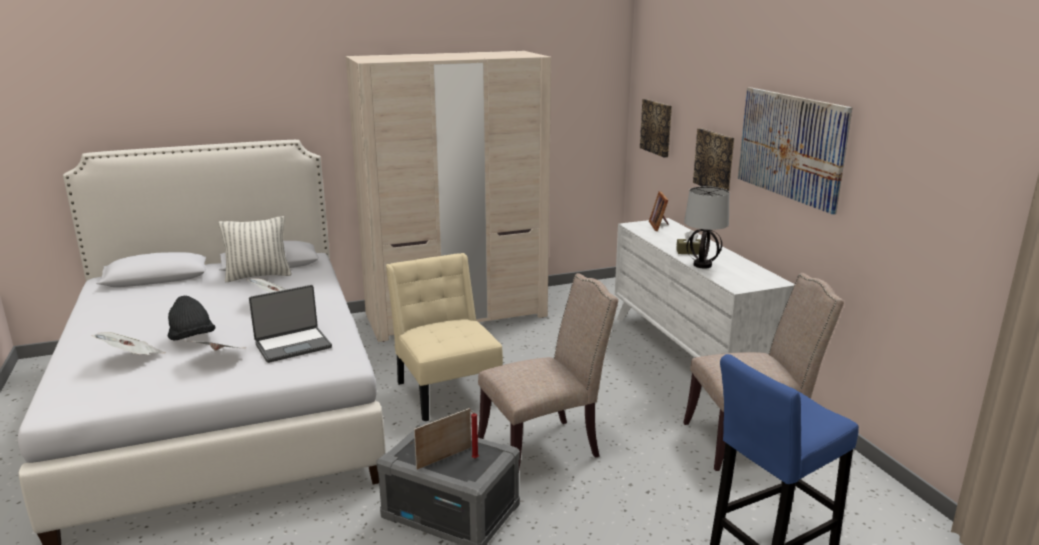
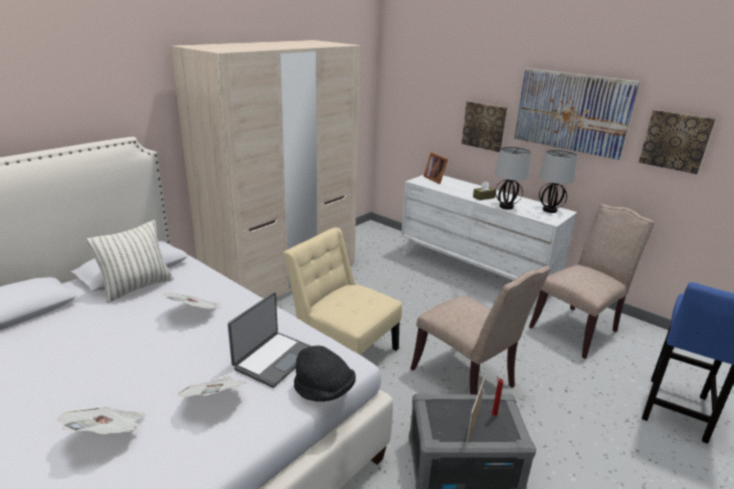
camera: 30 degrees left, 5 degrees up
(192, 339) = (154, 384): black hat -> black hat (324, 390)
(544, 448) = (467, 379): beige chair -> beige chair turned 105 degrees clockwise
(657, 127) = (413, 102): picture -> picture (675, 141)
(757, 277) = (550, 210): none -> table lamp

